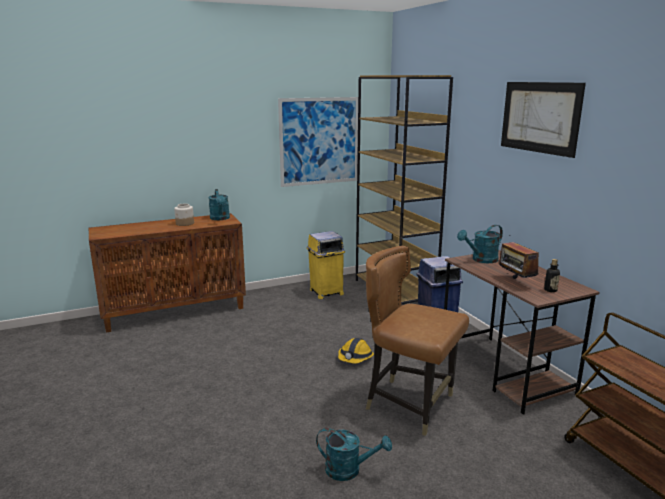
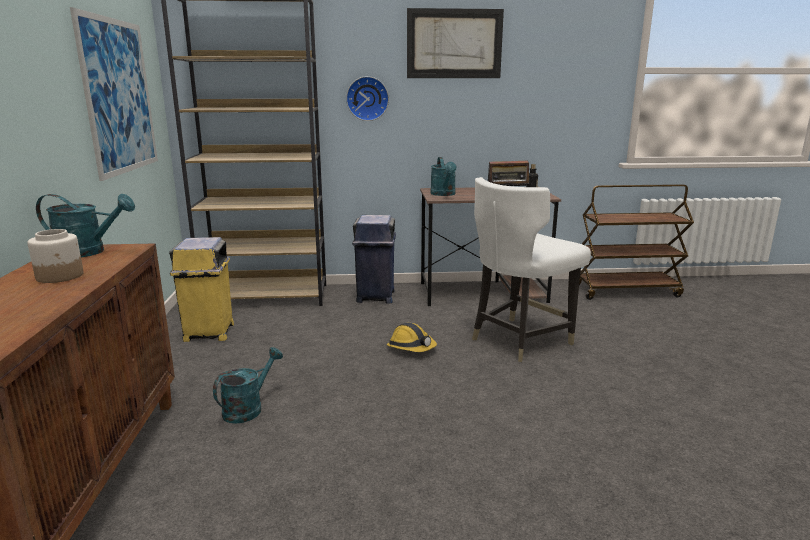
camera: 70 degrees left, 0 degrees up
(349, 470) = (624, 390): turquoise watering can -> turquoise watering can (248, 408)
(409, 404) = (519, 340): brown chair -> white chair
(476, 159) = (367, 98): none -> wall clock

